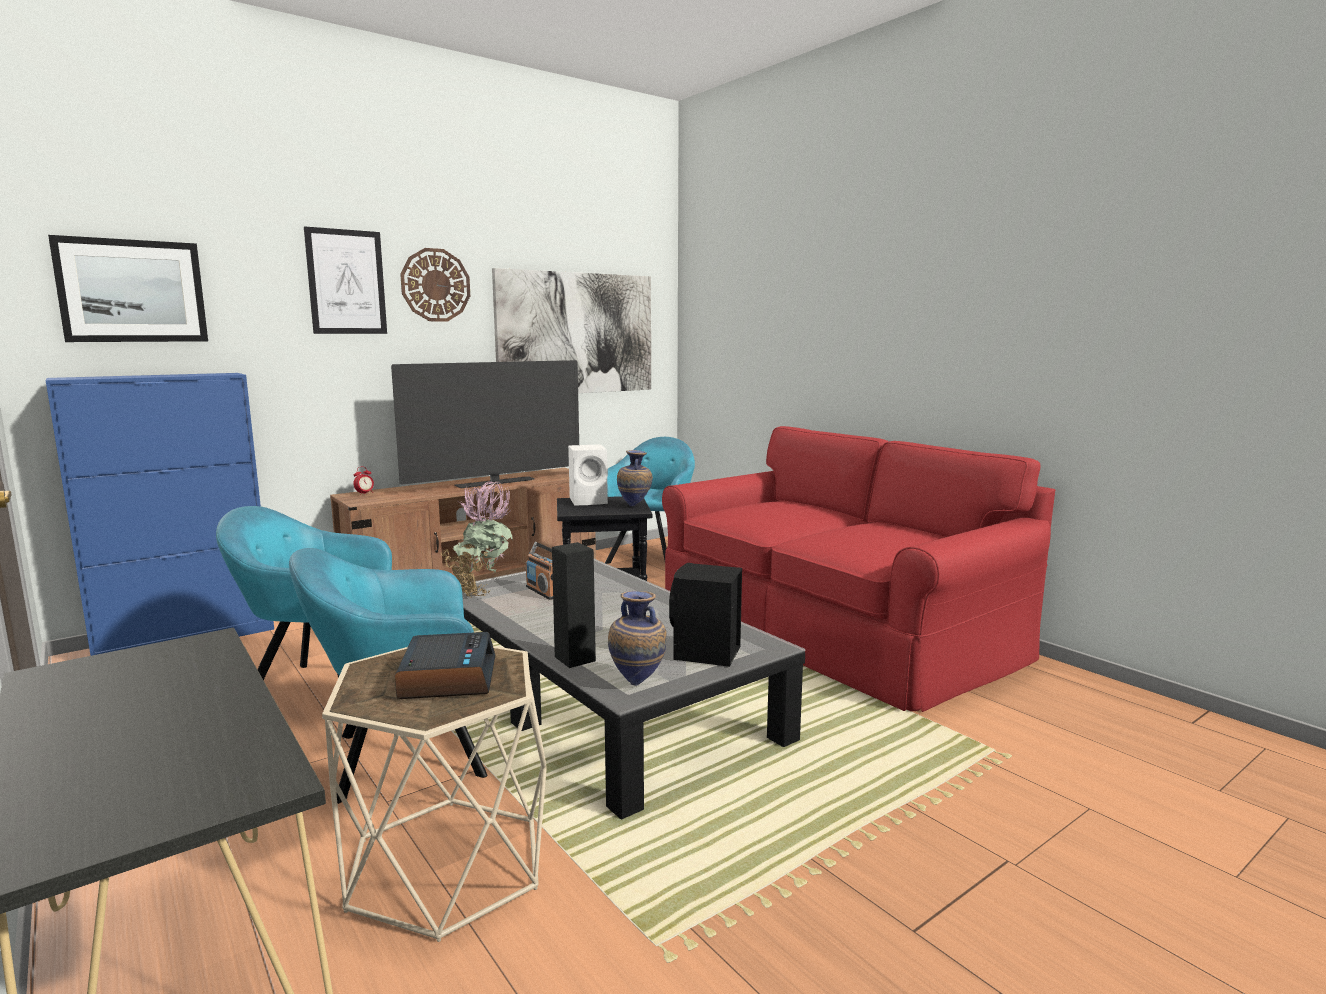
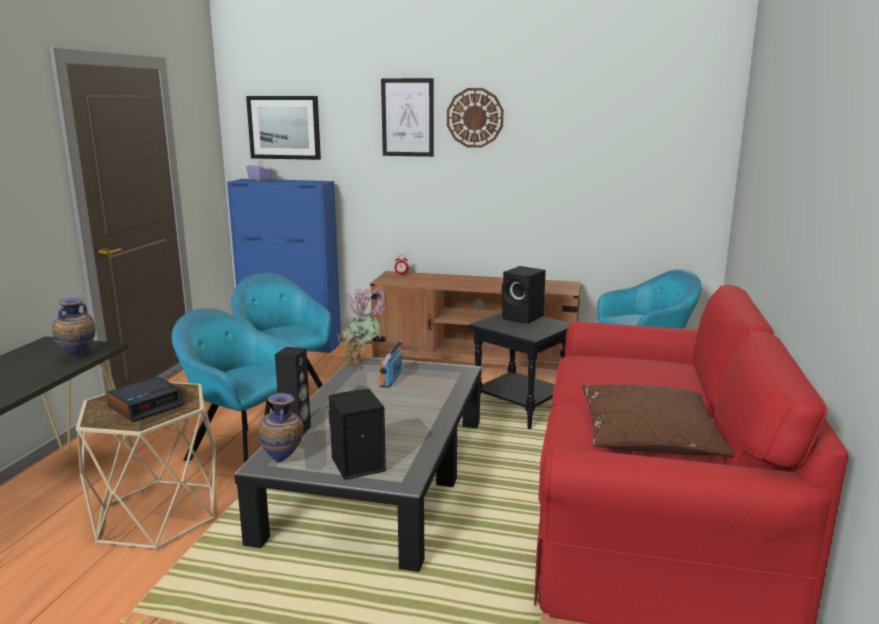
camera: 50 degrees right, 5 degrees up
(105, 376) = (260, 180): none -> purple tissue box
(495, 483) = (492, 285): television -> none
(576, 333) = (607, 159): picture -> none
(590, 501) = (523, 318): white speaker -> black speaker
(635, 506) = (540, 332): vase -> vase (78, 358)
(888, 537) = (649, 436): none -> brown pillow

